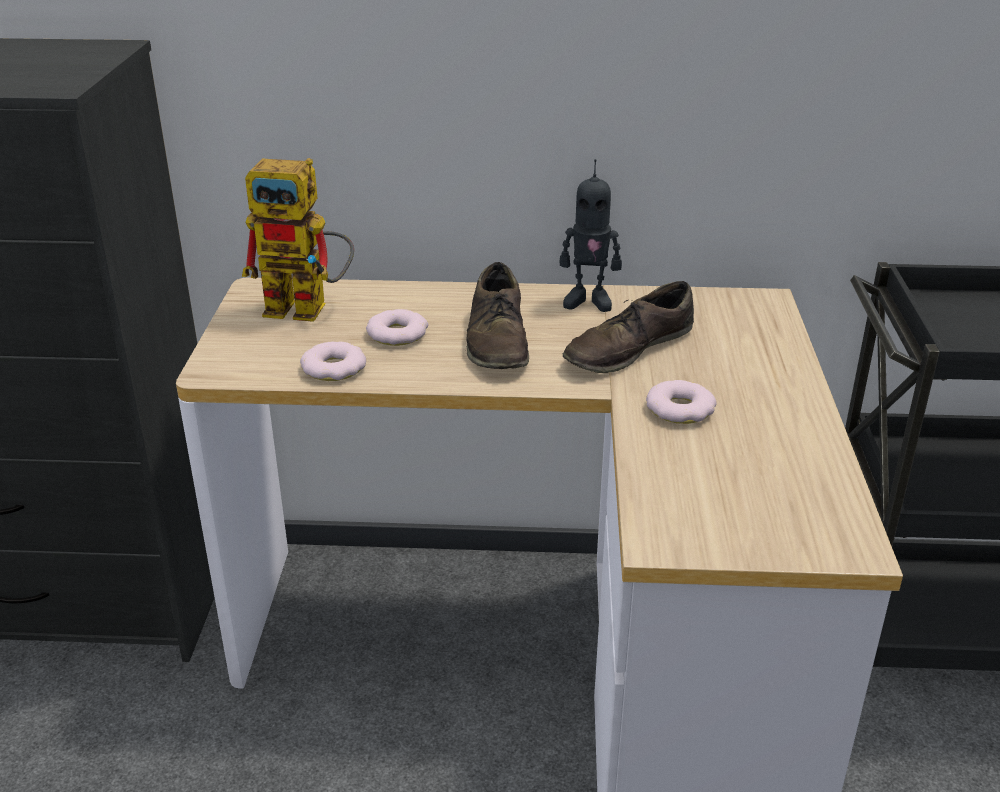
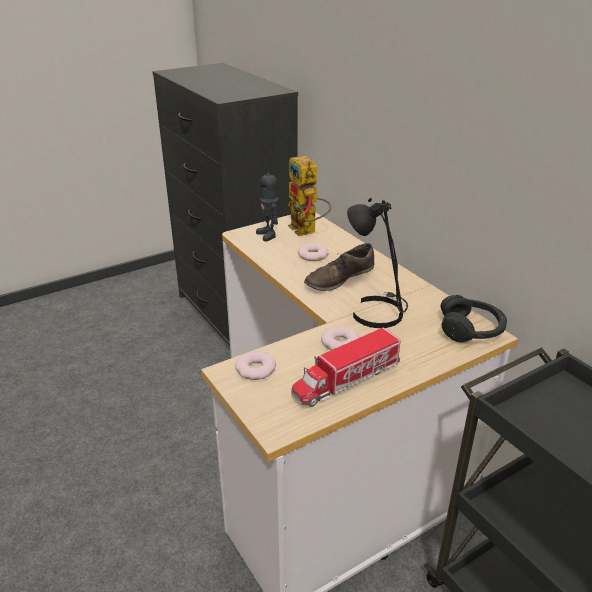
camera: 55 degrees right, 0 degrees up
(334, 368) = (270, 254): donut -> donut (256, 369)
(588, 301) = (407, 286): toy robot -> toy robot (269, 235)
(628, 348) = (377, 311): brown shoe -> black table lamp
(742, 306) = (471, 329): none -> black headphones
(776, 440) = (346, 379): none -> toy truck

